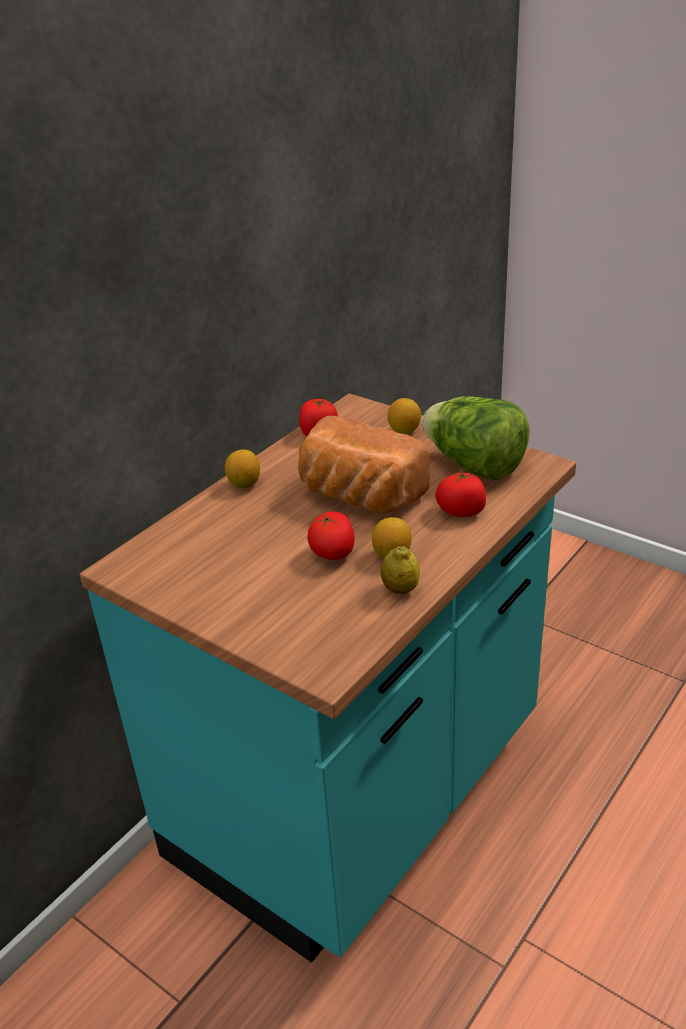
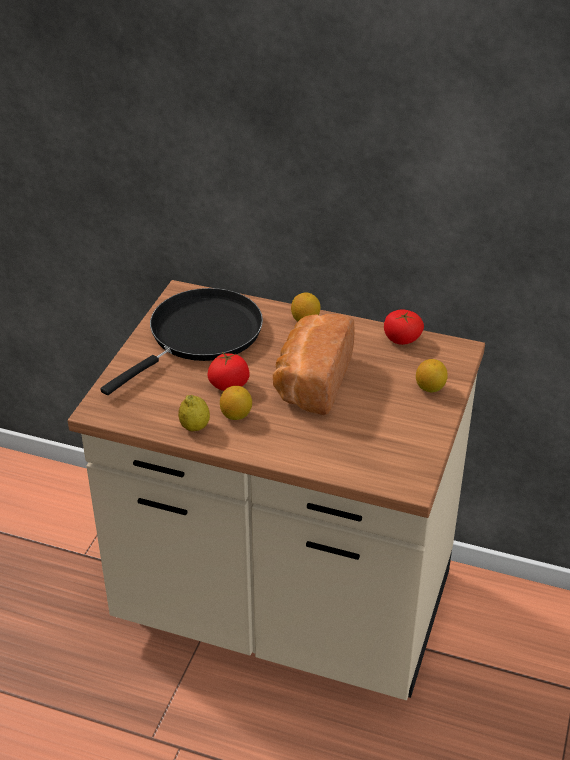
camera: 70 degrees right, 5 degrees up
(223, 563) = (200, 336): none -> black frying pan
(360, 795) = (285, 608): turquoise counter -> beige counter
(461, 511) = (311, 443): tomato -> none
(474, 466) = (388, 440): lettuce -> none

